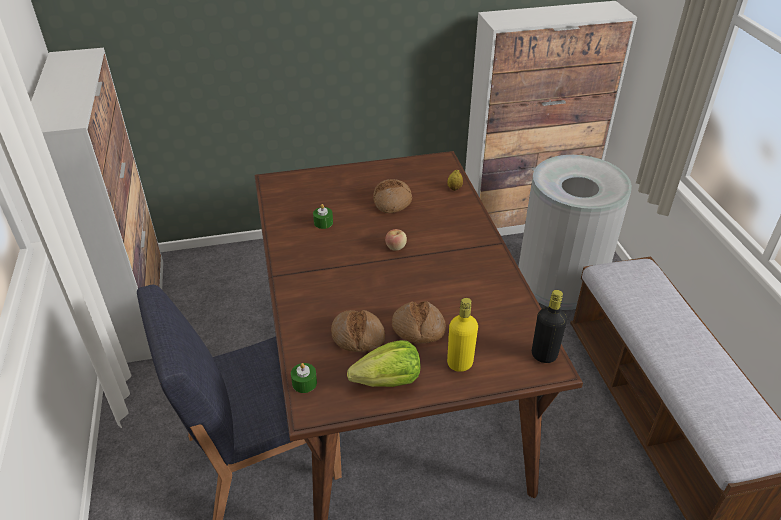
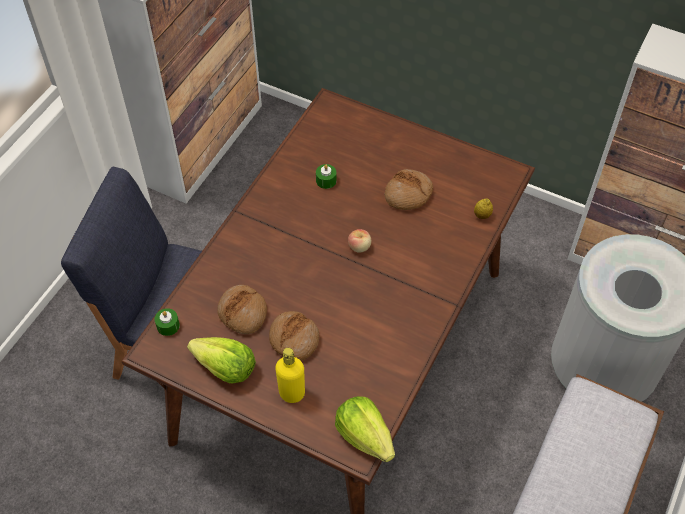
camera: 40 degrees right, 15 degrees up
(544, 355) = (364, 436): black bottle -> lettuce

